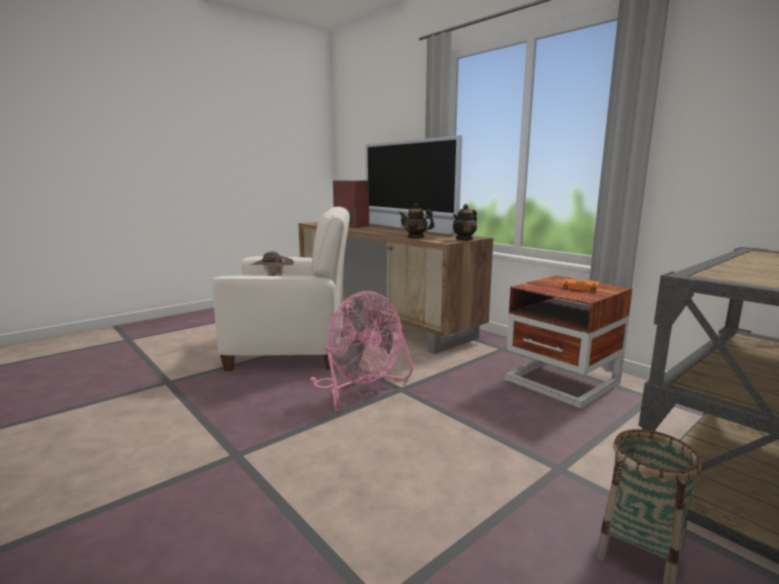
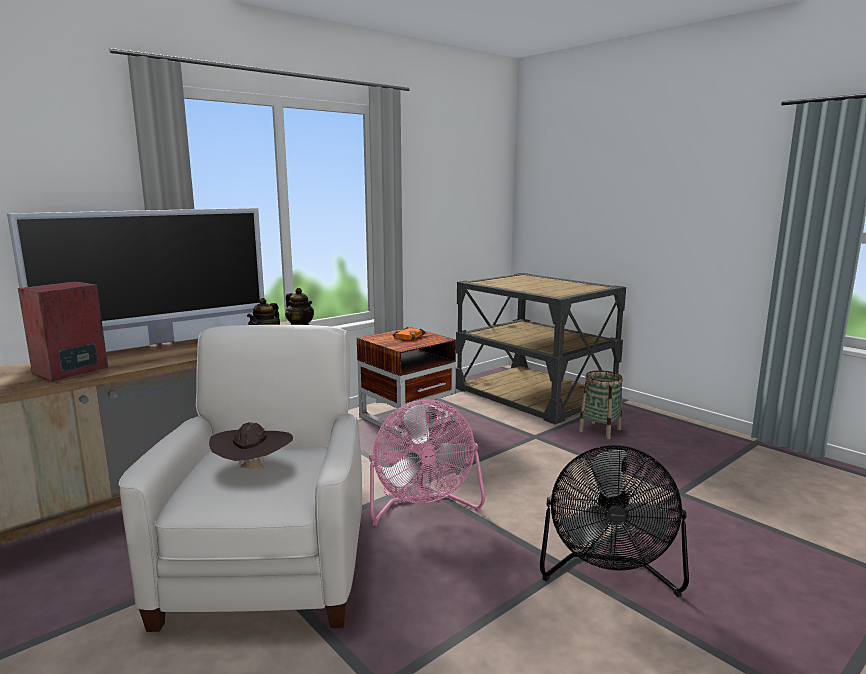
camera: 90 degrees left, 0 degrees up
(218, 477) = (603, 570): none -> black fan
(358, 389) = (418, 507): pink fan -> pink fan turned 120 degrees clockwise

